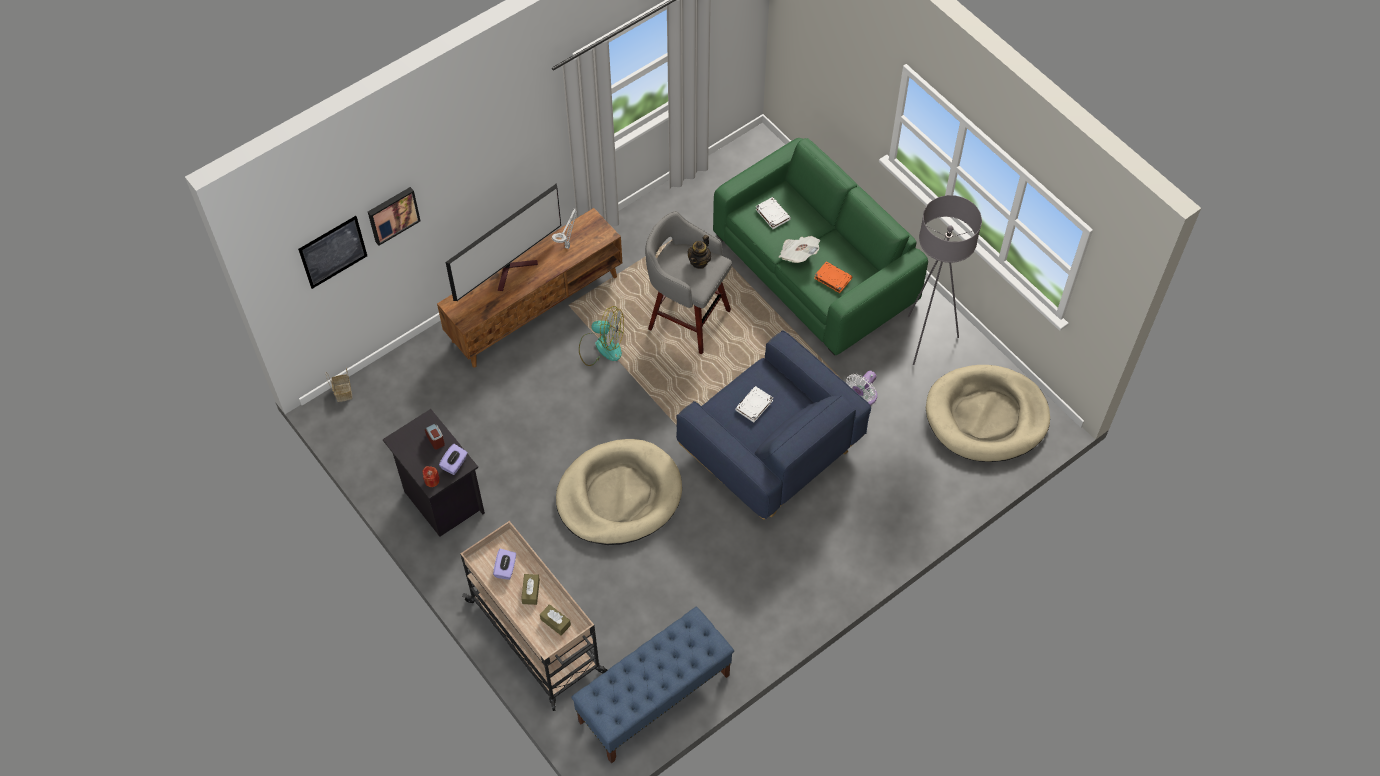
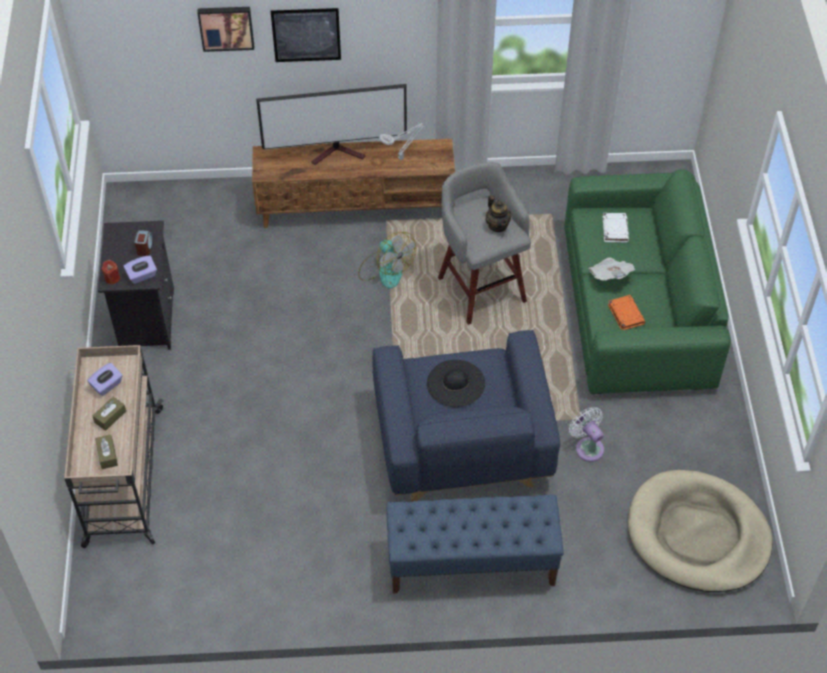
camera: 35 degrees right, 5 degrees down
(333, 252) = (154, 32): picture -> picture (306, 35)
(342, 392) = (144, 189): basket -> none
(619, 495) = (294, 402): beige dog bed -> none
(654, 698) = (174, 593): blue bench -> blue bench (471, 563)
(699, 262) = (497, 225): teapot -> teapot turned 90 degrees counterclockwise
(754, 406) = (455, 383): white book -> black hat
(862, 397) = (587, 447): white fan -> white fan turned 75 degrees clockwise
(926, 339) = (694, 430): grey floor lamp -> none

